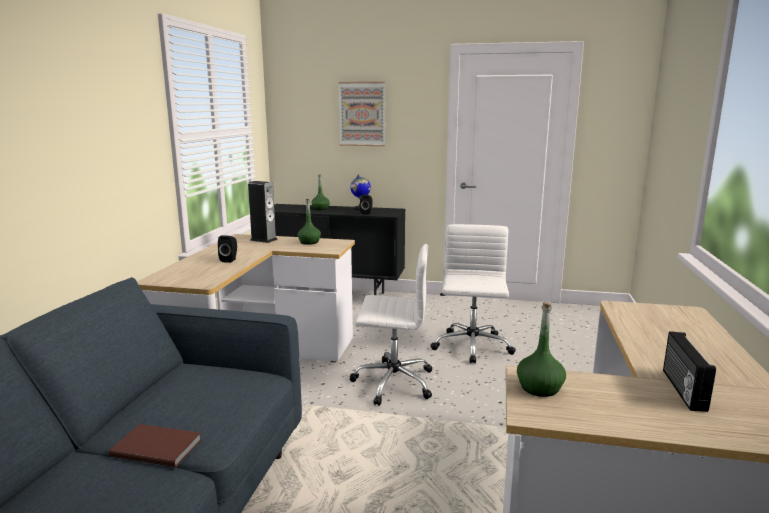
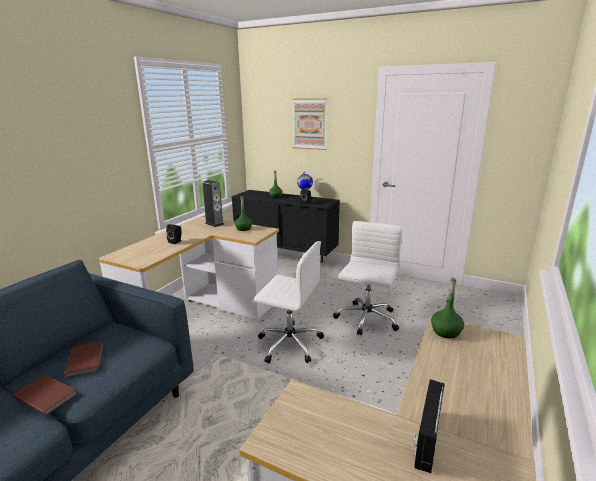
camera: 15 degrees right, 5 degrees up
(181, 404) = (86, 360): none -> brown book
(539, 388) = (298, 412): green bottle -> green bottle (446, 332)

